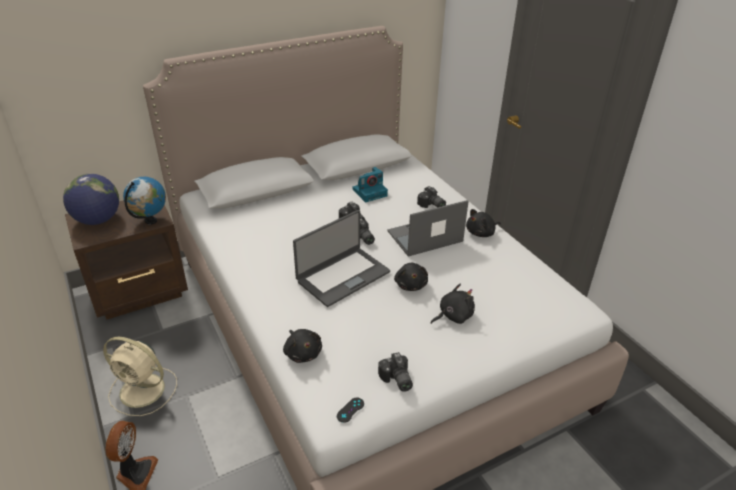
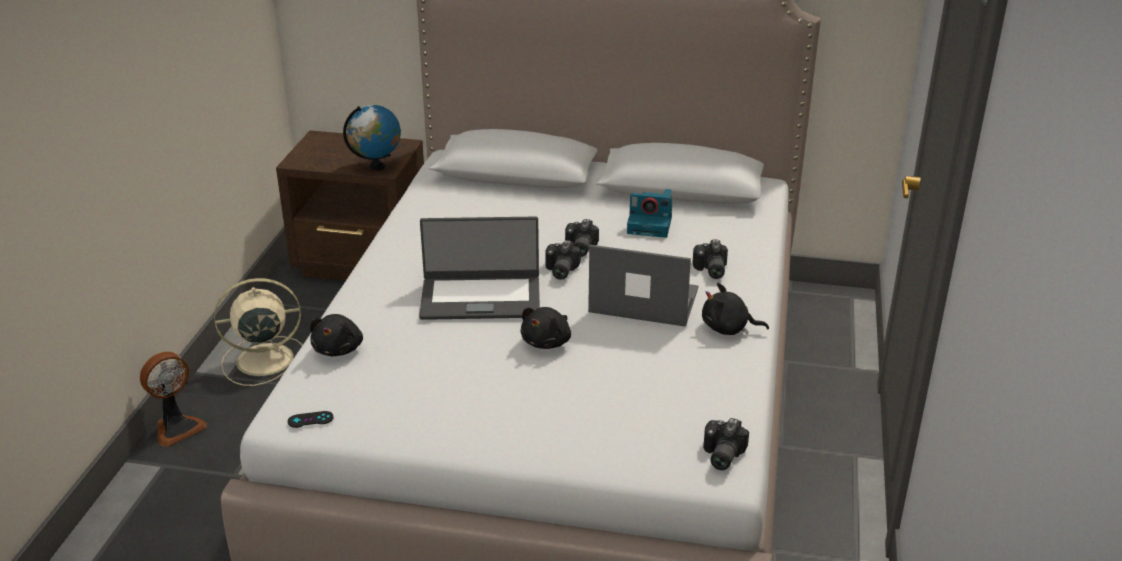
camera: 40 degrees right, 5 degrees down
(98, 220) = (330, 147): globe -> none
(144, 391) = (262, 360): beige fan -> beige fan turned 105 degrees clockwise
(396, 380) = (390, 419): camera -> camera (720, 455)
(453, 316) = (547, 395): black plush toy -> none

